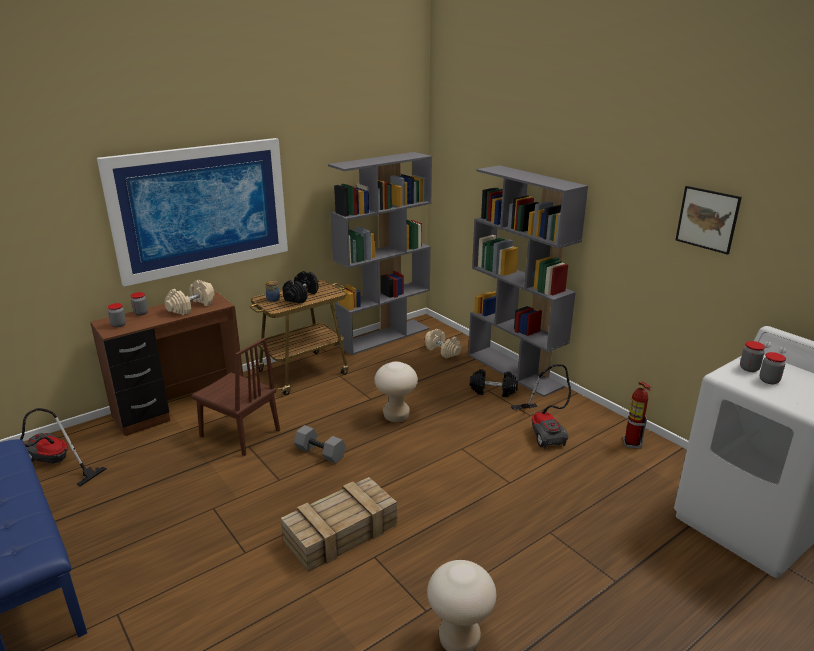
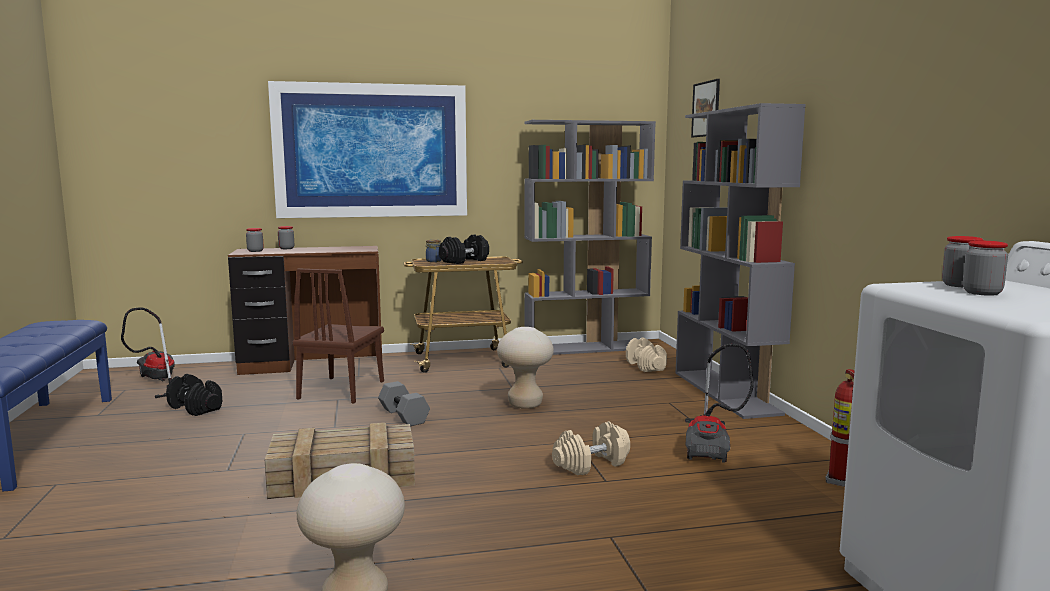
camera: 25 degrees right, 15 degrees down
(191, 307) = (336, 249): beige dumbbell -> beige dumbbell (591, 464)
(240, 433) = (342, 389): brown chair -> brown chair turned 45 degrees clockwise
(493, 391) = (676, 404): black dumbbell -> black dumbbell (196, 408)
(707, 219) = (944, 97): picture -> picture (706, 109)

